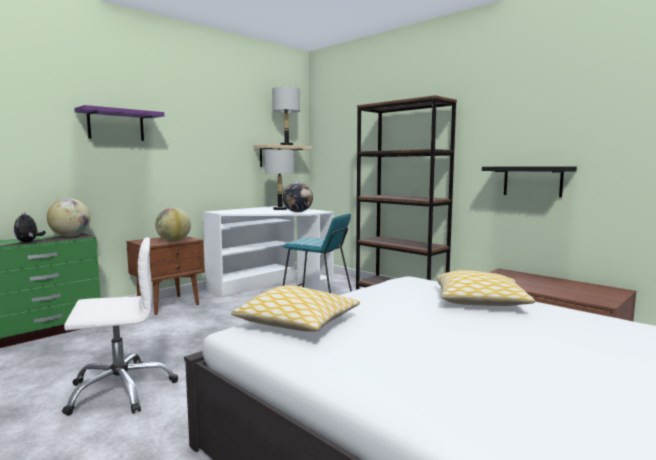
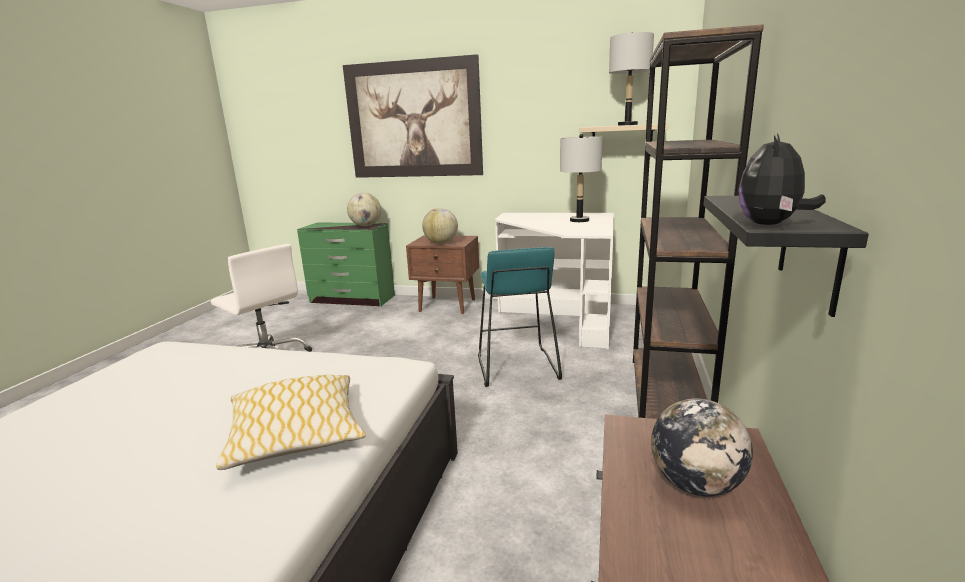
camera: 60 degrees right, 10 degrees up
(28, 242) = (330, 227): plush toy -> plush toy (771, 225)
(116, 125) = (413, 120): purple shelf -> picture
(298, 212) = (567, 229): globe -> globe (696, 484)
(298, 323) = (185, 360): pillow -> none

